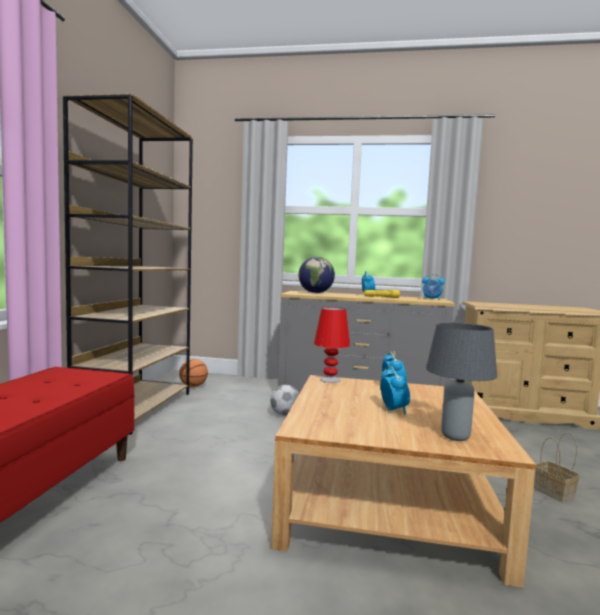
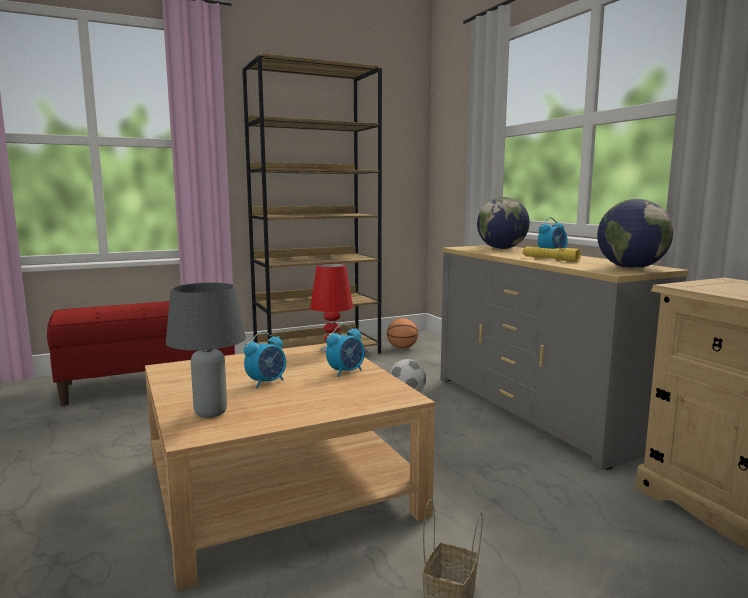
camera: 55 degrees right, 5 degrees up
(431, 299) = (631, 268): alarm clock -> globe

